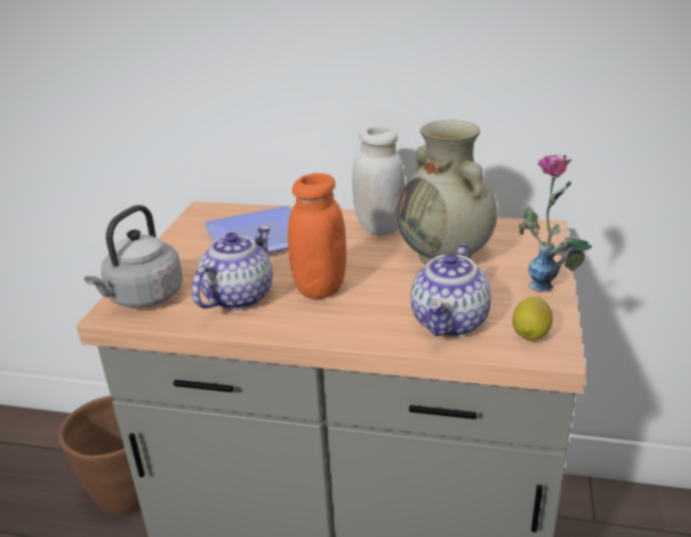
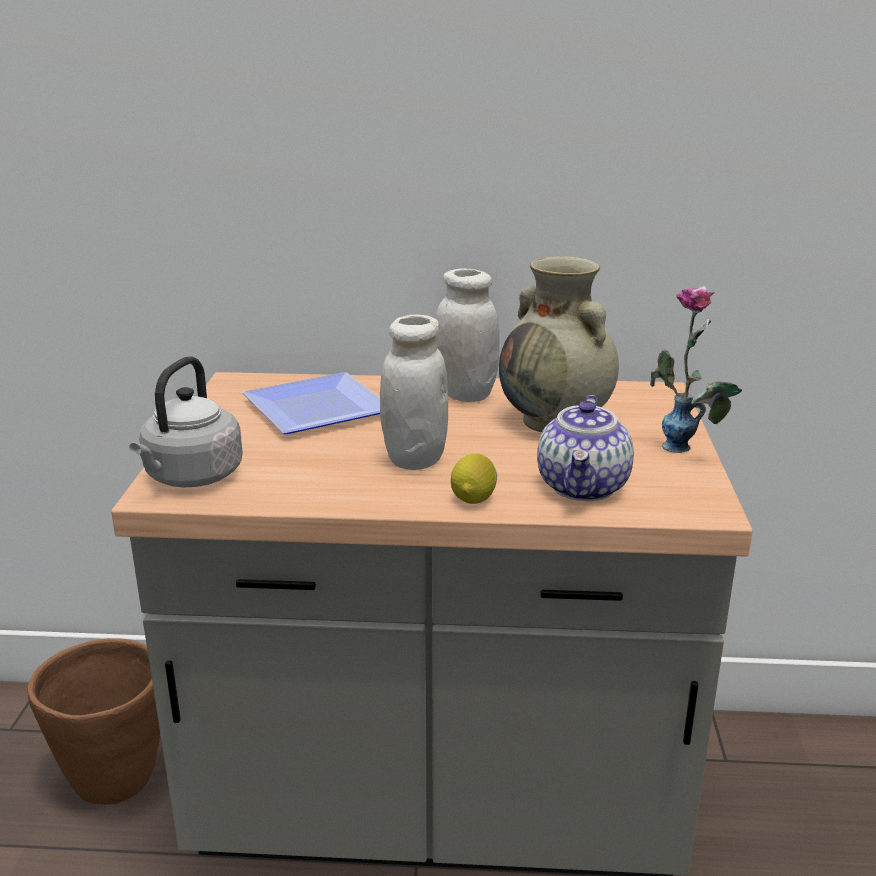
camera: 10 degrees left, 5 degrees down
(238, 296) = (314, 471): teapot -> none
(320, 288) = (414, 459): orange jar -> white jar
(531, 334) = (680, 494): lemon -> lemon (474, 498)

